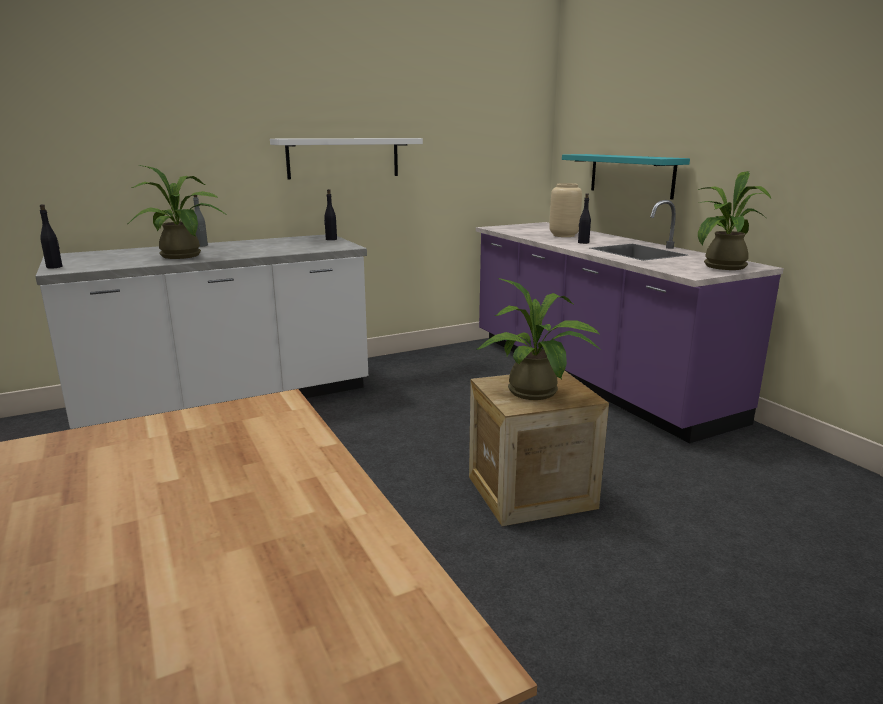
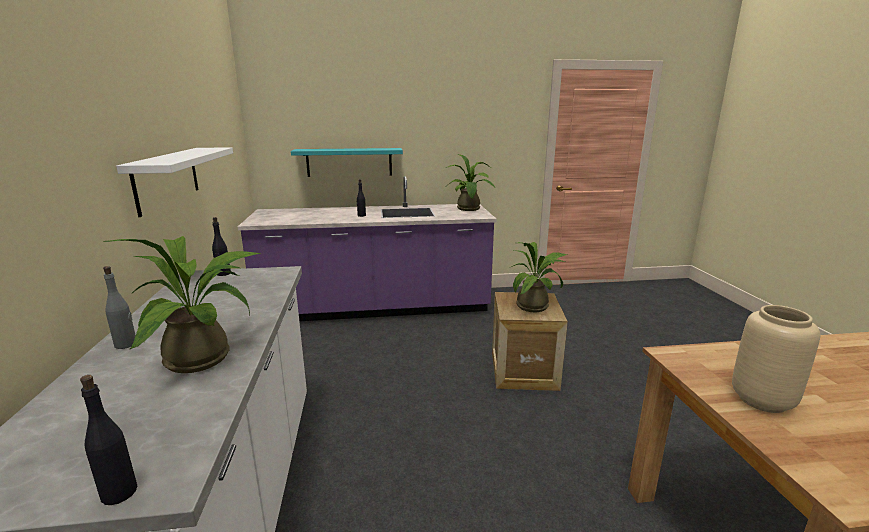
camera: 70 degrees left, 0 degrees up
(563, 235) = (326, 215): beige vase -> beige vase (763, 401)

